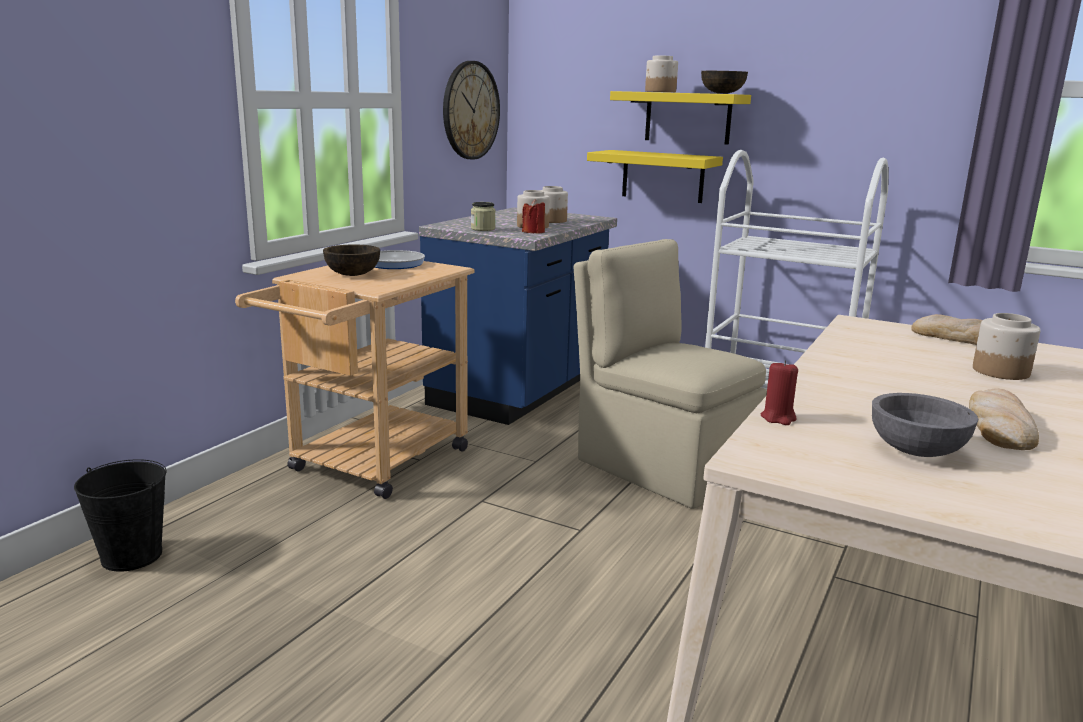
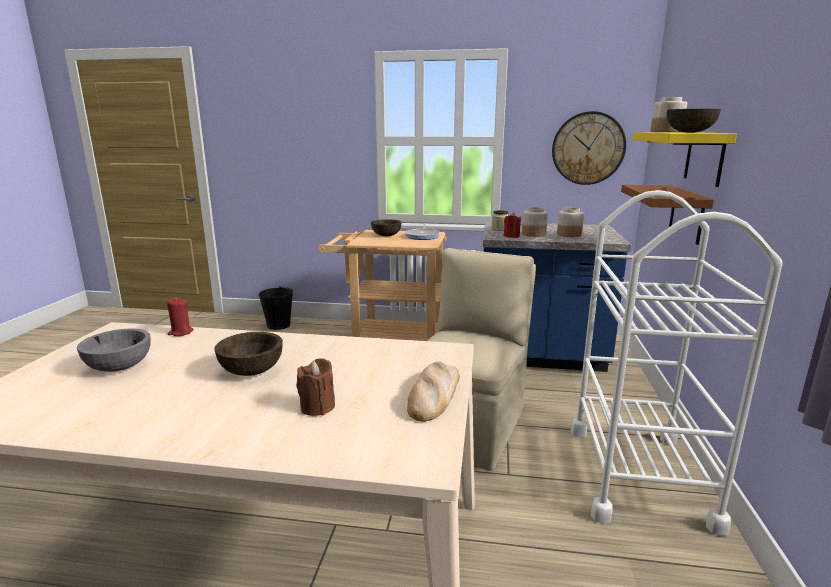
camera: 70 degrees right, 0 degrees up
(663, 176) = (686, 214): yellow shelf -> brown shelf
(918, 388) = (251, 370): none -> brown bowl
(999, 426) = (164, 396): bread -> none
(1000, 371) = (317, 407): jar -> brown candle

